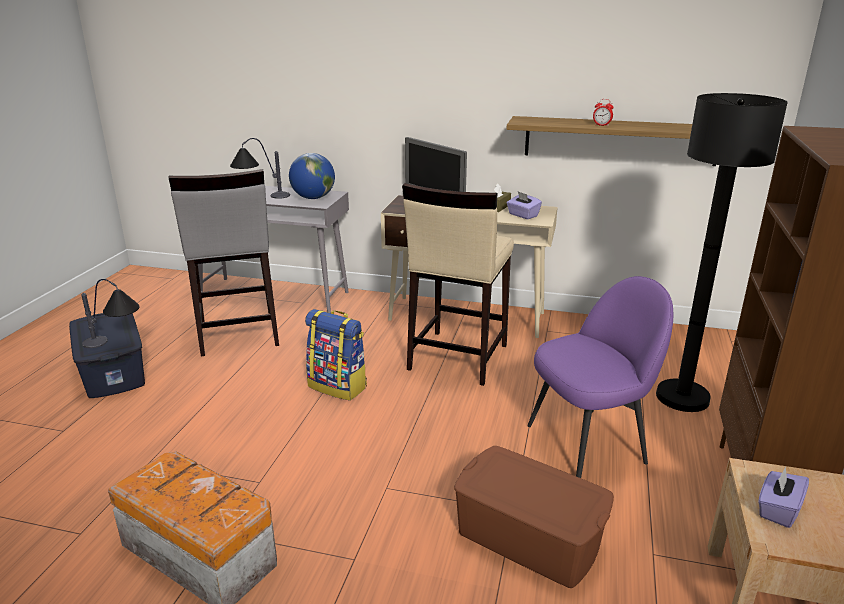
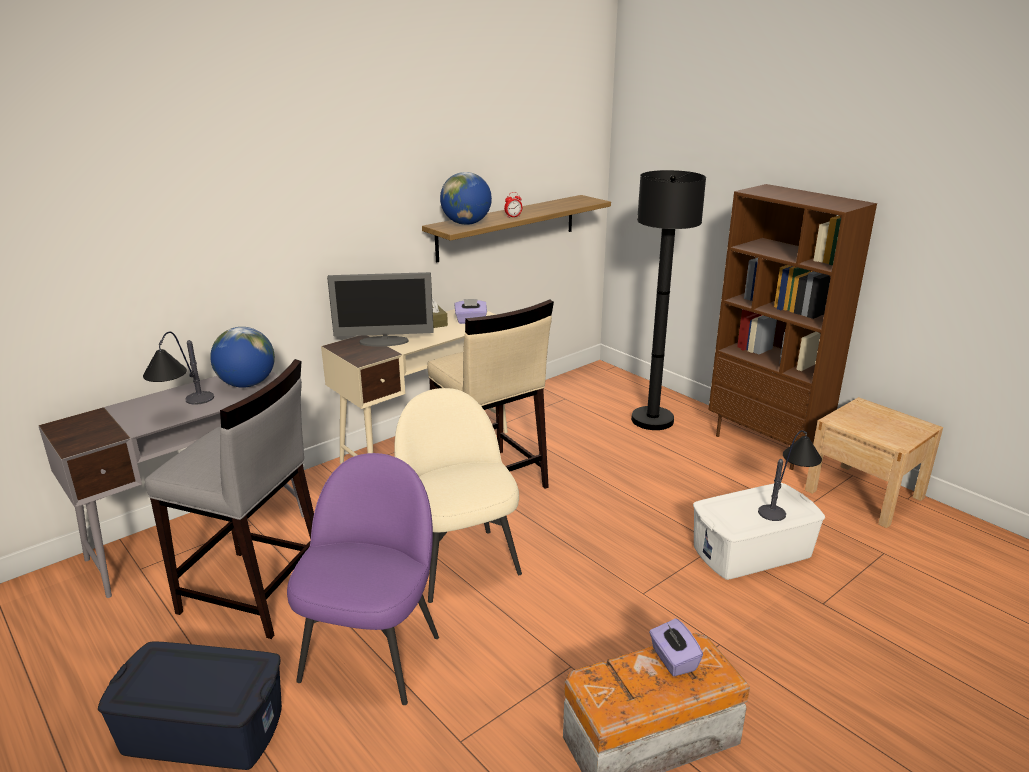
camera: 55 degrees left, 0 degrees up
(116, 345) = (245, 674): table lamp -> table lamp (786, 502)
(338, 386) = (459, 562): backpack -> beige chair
(528, 538) = (752, 551): brown storage box -> white storage box
(546, 121) = (466, 223): none -> globe
(588, 443) = (669, 479): purple chair -> purple chair (372, 655)
(778, 509) = (874, 430): purple tissue box -> purple tissue box (673, 660)

